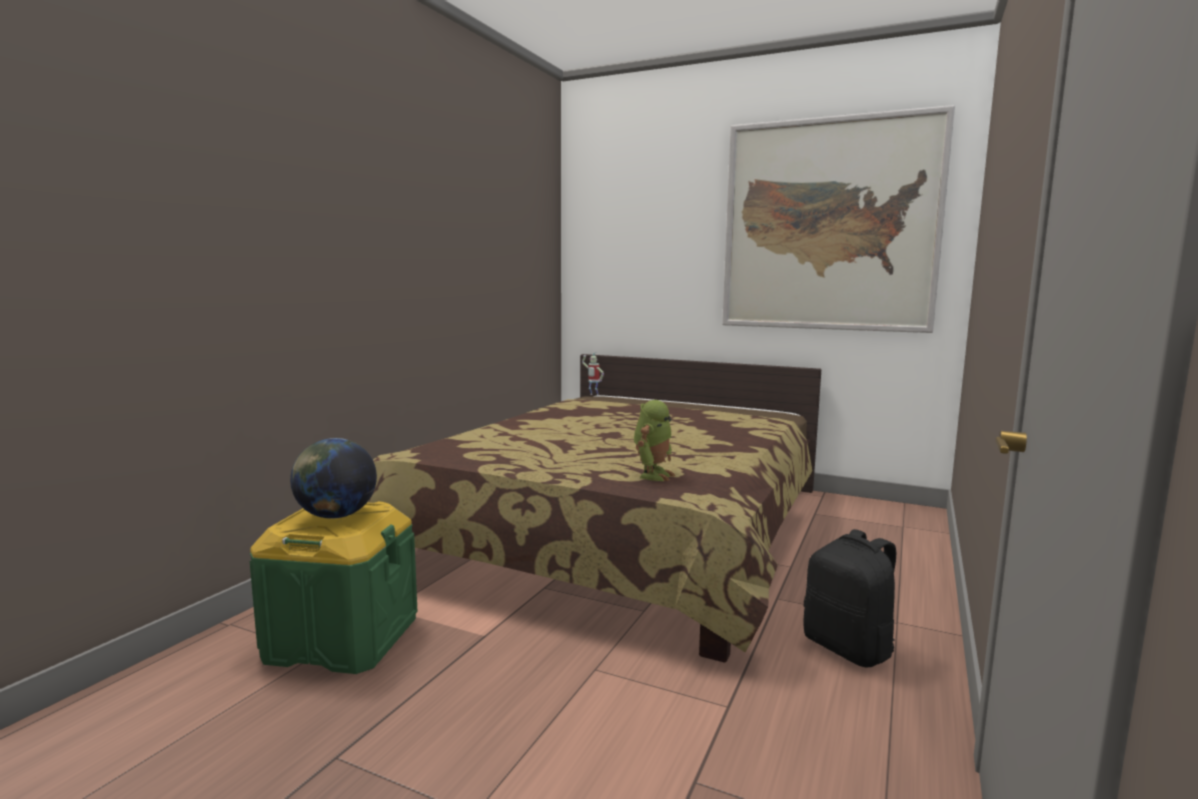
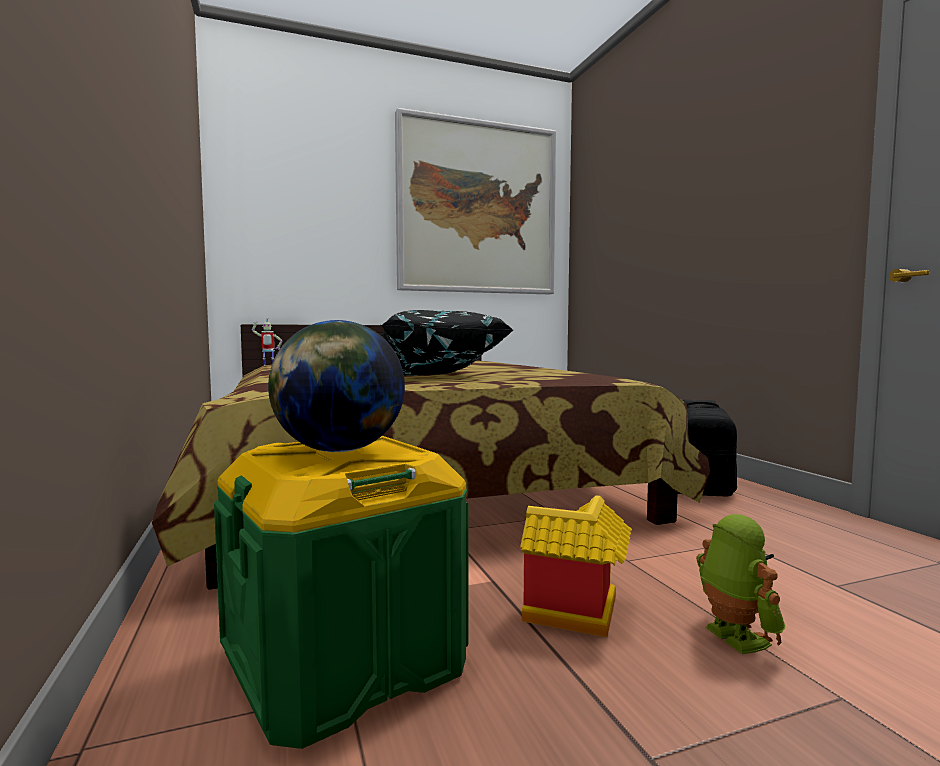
camera: 45 degrees left, 5 degrees down
(471, 681) = (576, 616): none -> toy house
(555, 453) = (428, 376): none -> black pillow
(653, 475) = (558, 375): toy robot -> toy robot (732, 637)

